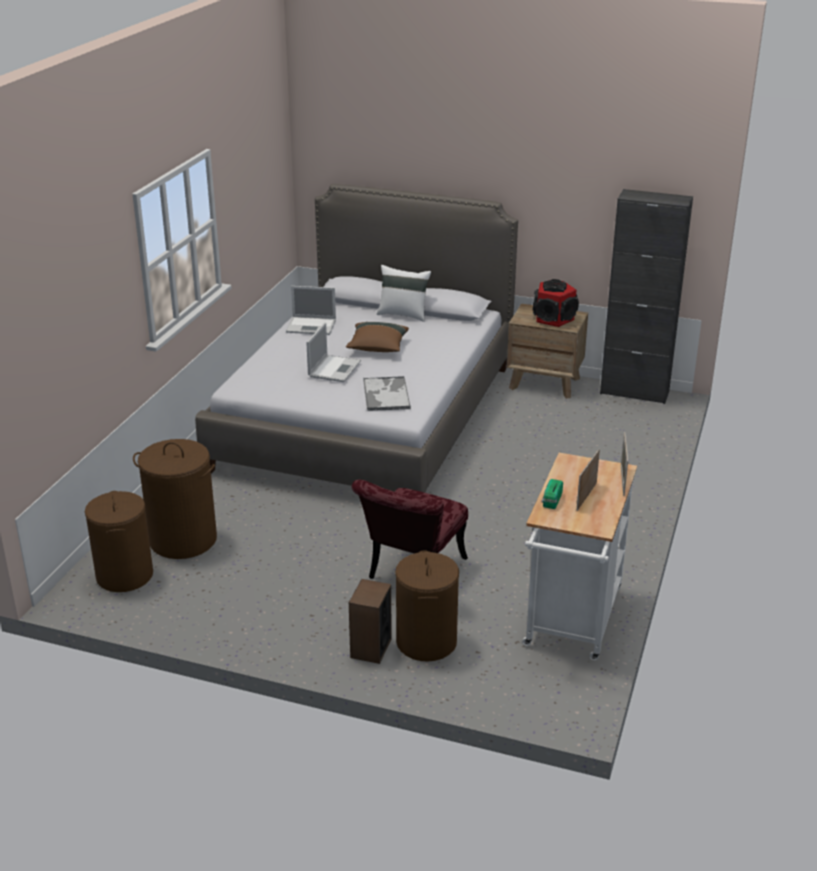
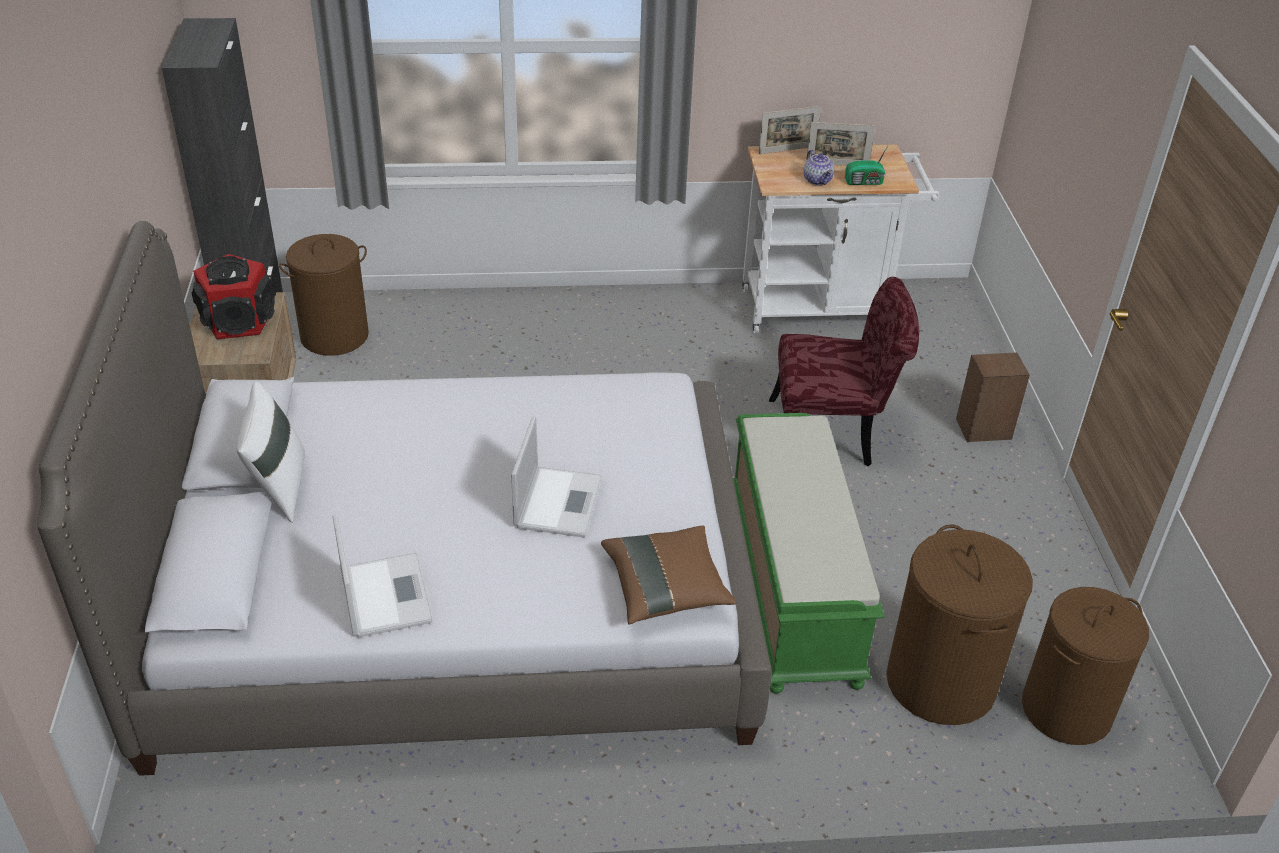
camera: 115 degrees left, 10 degrees up
(293, 514) = (790, 584): none -> green bench
(334, 368) = (558, 501): laptop -> laptop turned 105 degrees clockwise
(377, 348) = (443, 479): brown pillow -> brown pillow (666, 588)
(386, 394) = (609, 422): tray -> none
(426, 642) = (937, 393): brown laundry basket -> brown laundry basket (334, 336)
(564, 480) = (818, 180): none -> teapot

